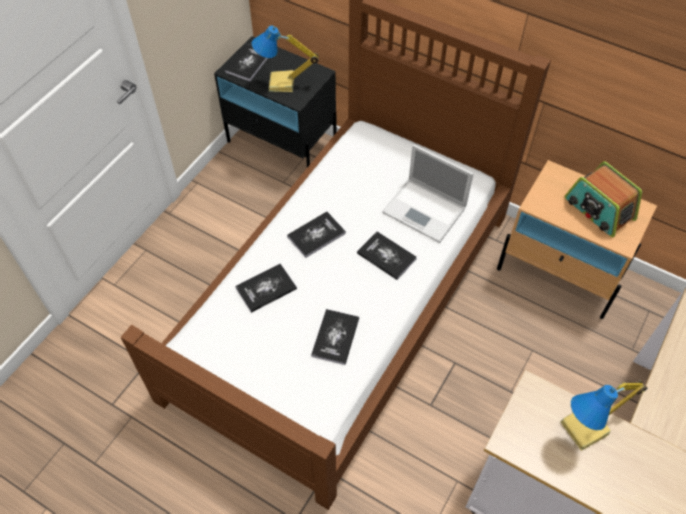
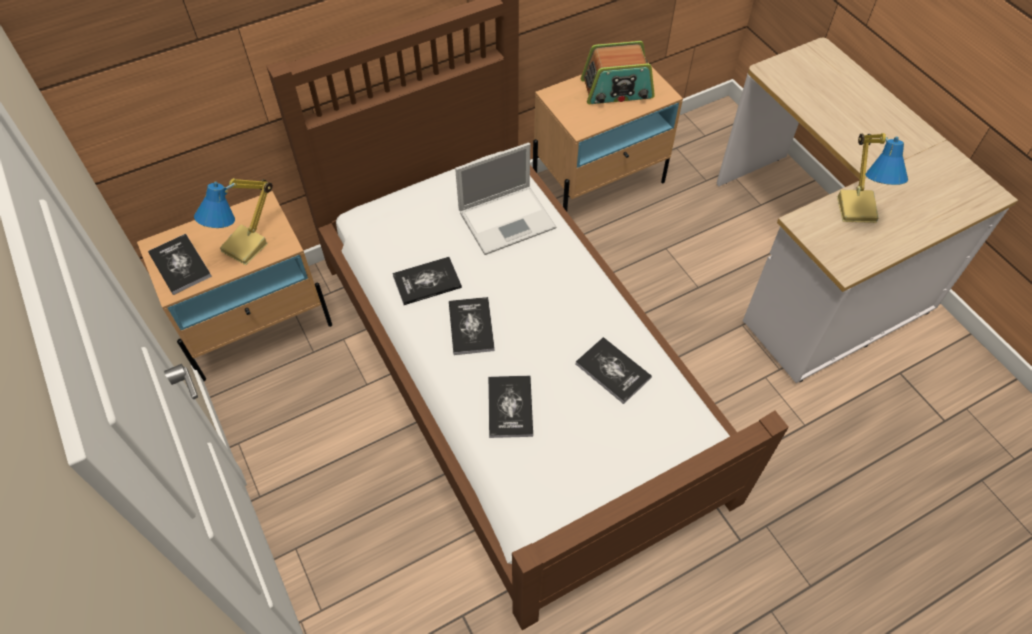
camera: 60 degrees left, 0 degrees up
(282, 144) = (258, 327): black nightstand -> beige nightstand
(386, 256) = (542, 279): book -> book (427, 282)

